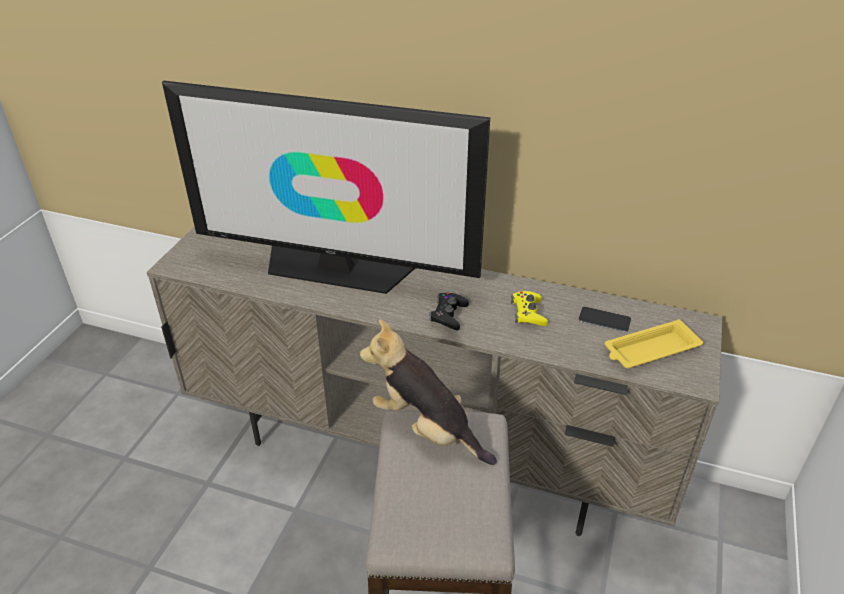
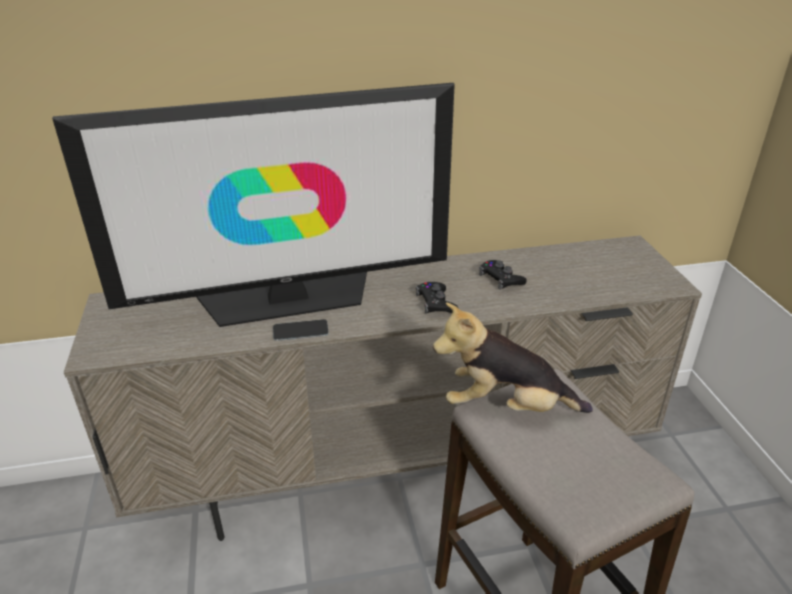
camera: 30 degrees left, 5 degrees down
(528, 313) = (501, 279): yellow game controller -> black game controller
(604, 320) = (564, 264): phone -> phone (300, 331)
(650, 350) = (619, 275): yellow tray -> none

